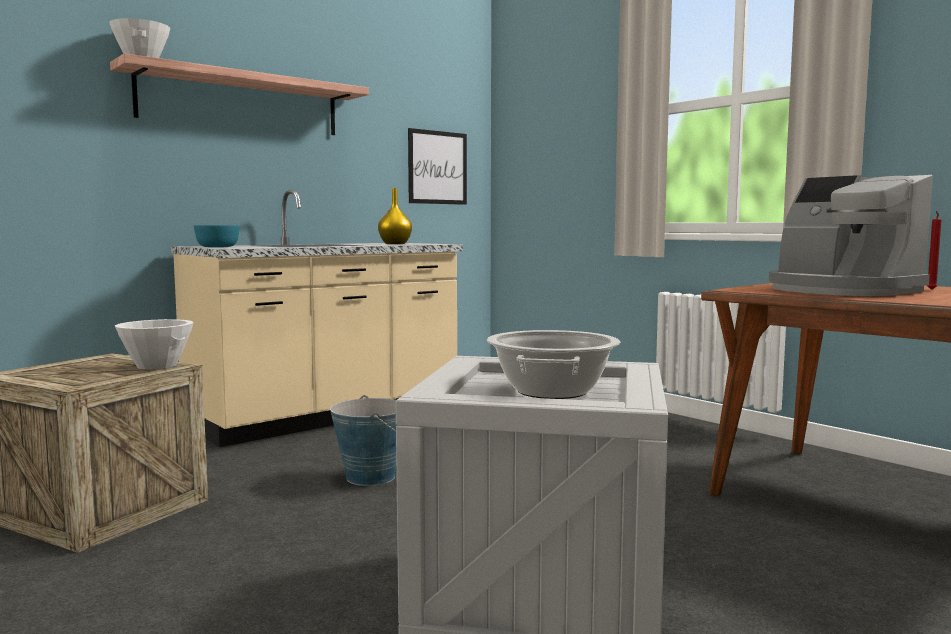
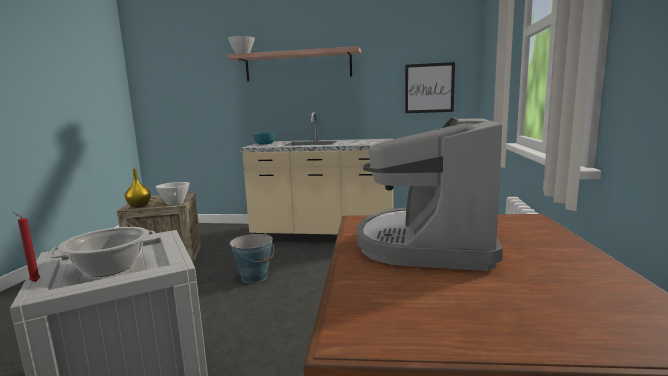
camera: 50 degrees right, 5 degrees up
(396, 244) = (365, 142): yellow vase -> yellow vase (139, 206)
(931, 290) = (539, 270): red candle -> red candle (34, 282)

